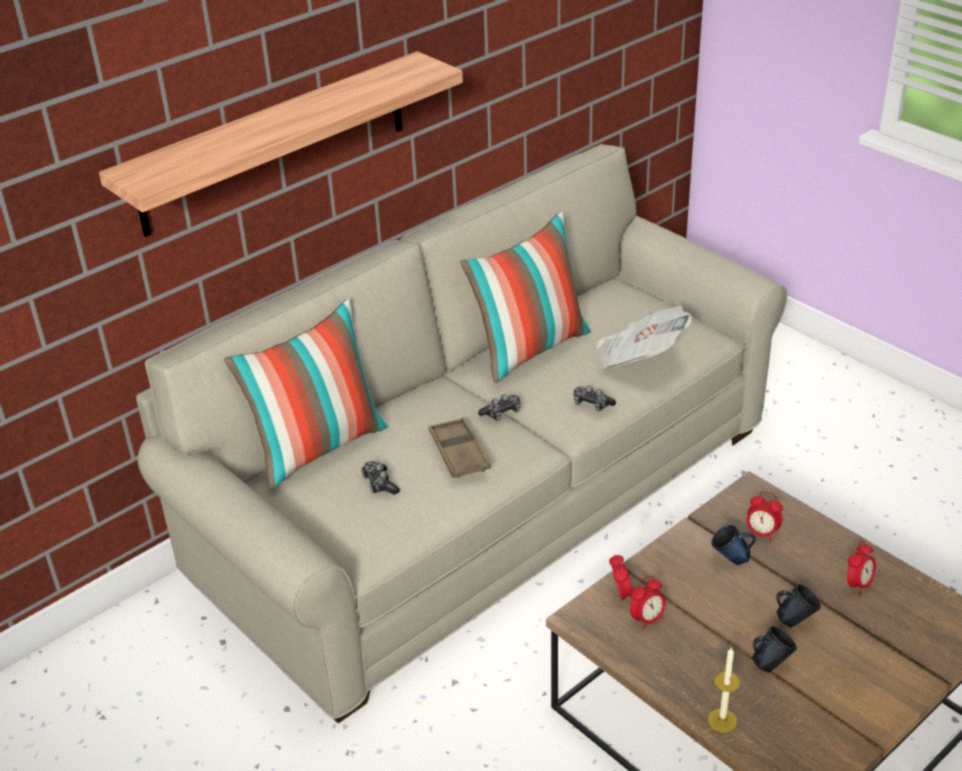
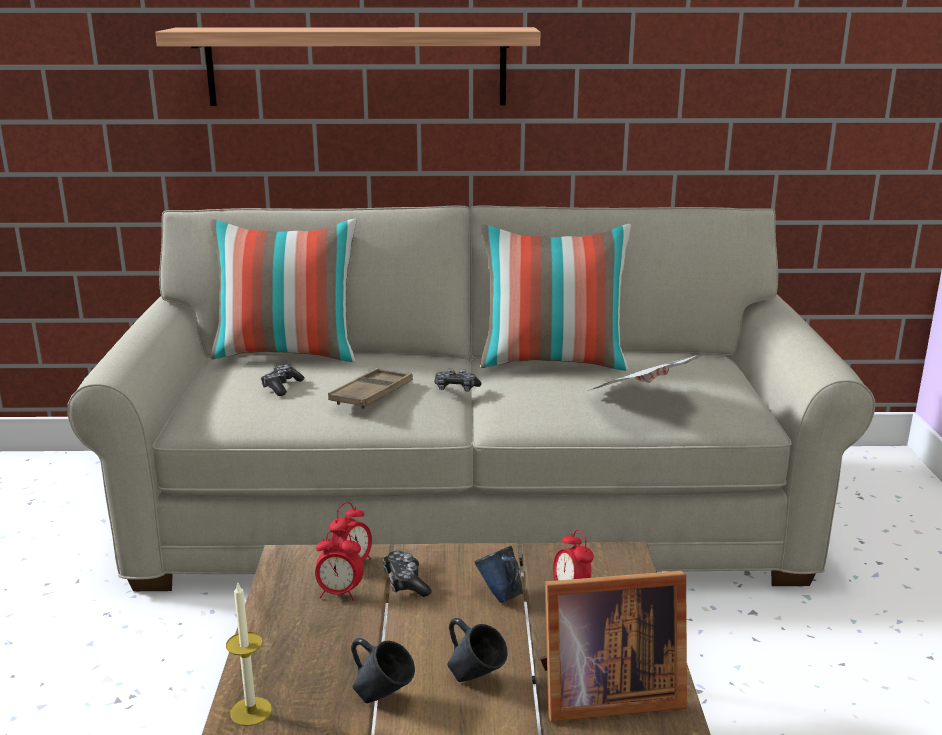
camera: 40 degrees right, 15 degrees down
(592, 404) = (540, 411): game controller -> game controller (406, 582)
(858, 585) = (603, 694): alarm clock -> picture frame

